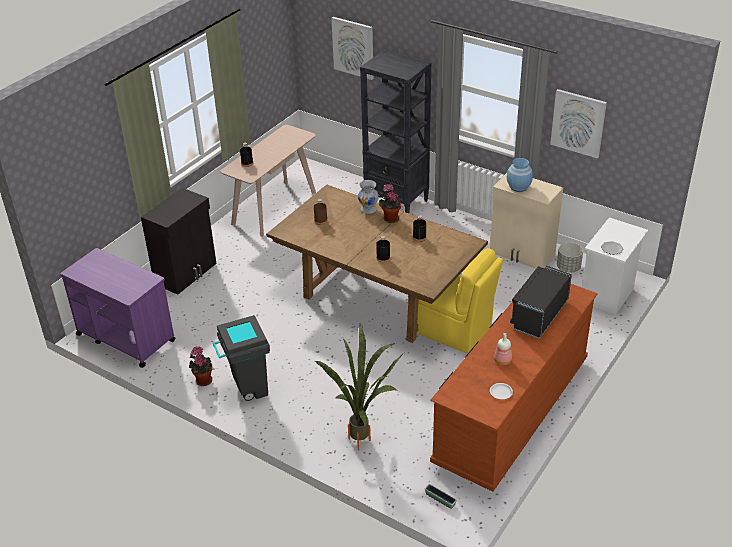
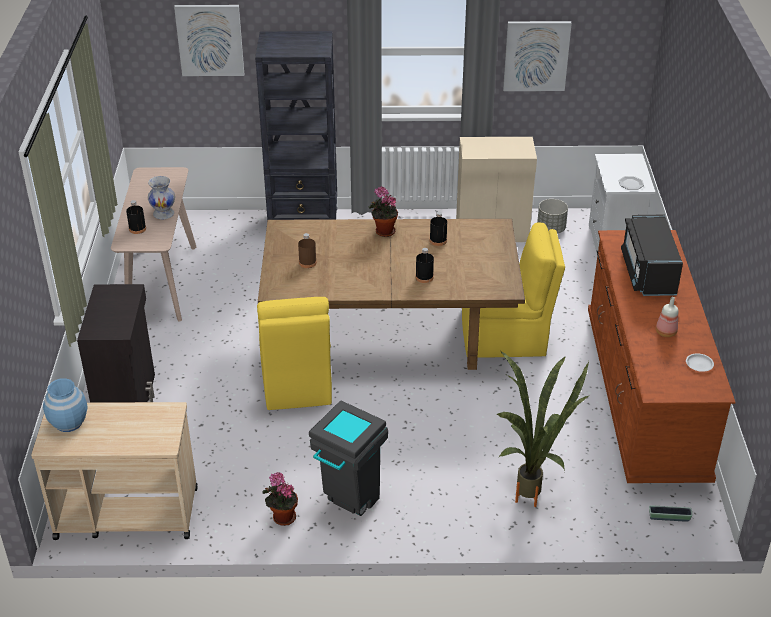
camera: 35 degrees left, 0 degrees up
(125, 337) = (126, 513): purple cart -> beige cart
(291, 302) = (296, 382): none -> yellow chair
(368, 209) = (348, 230): white vase -> white vase (164, 214)
(518, 187) = (489, 151): blue vase -> blue vase (68, 422)

